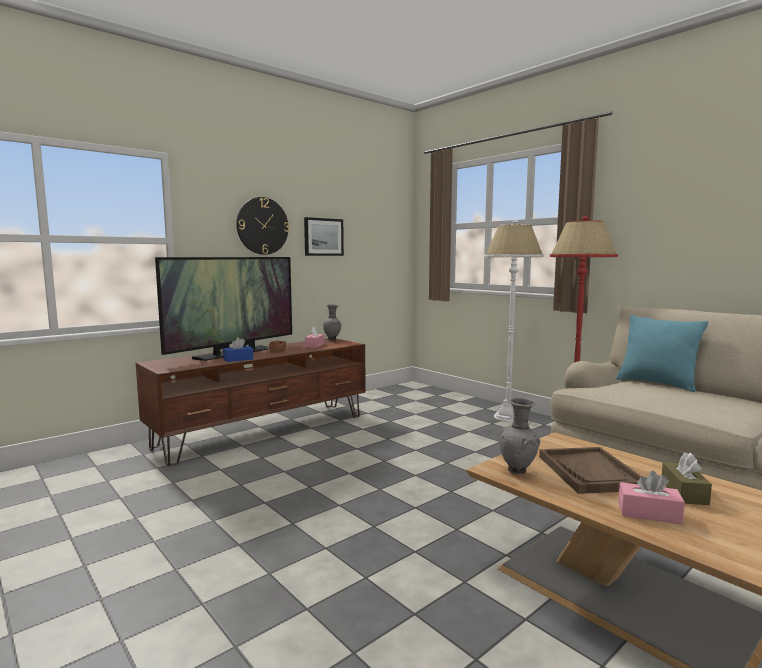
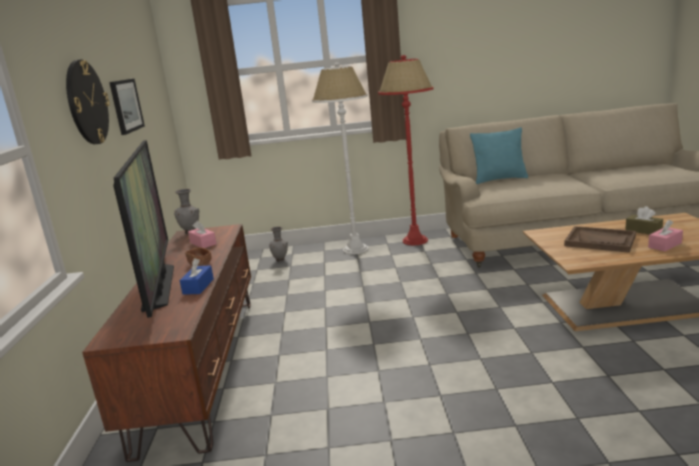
camera: 50 degrees left, 10 degrees up
(518, 471) = (584, 257): grey vase -> grey vase (281, 260)

